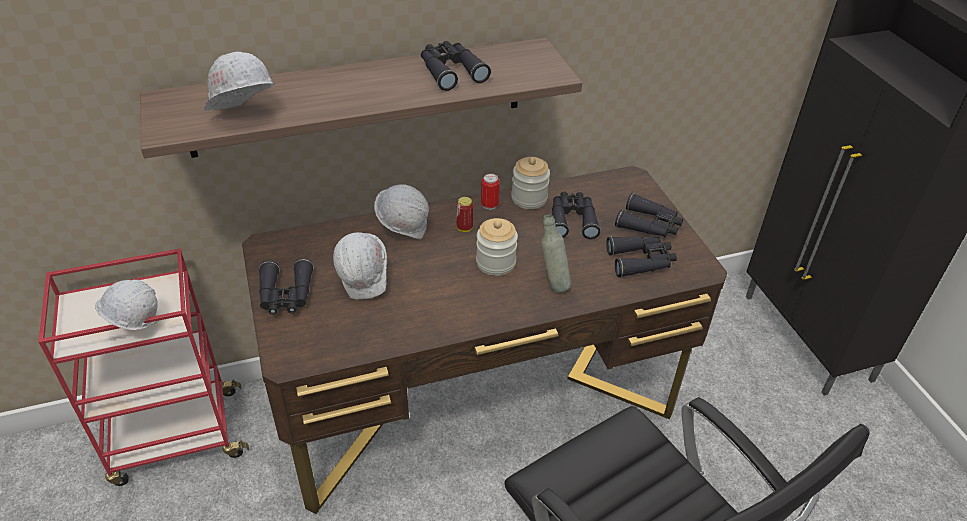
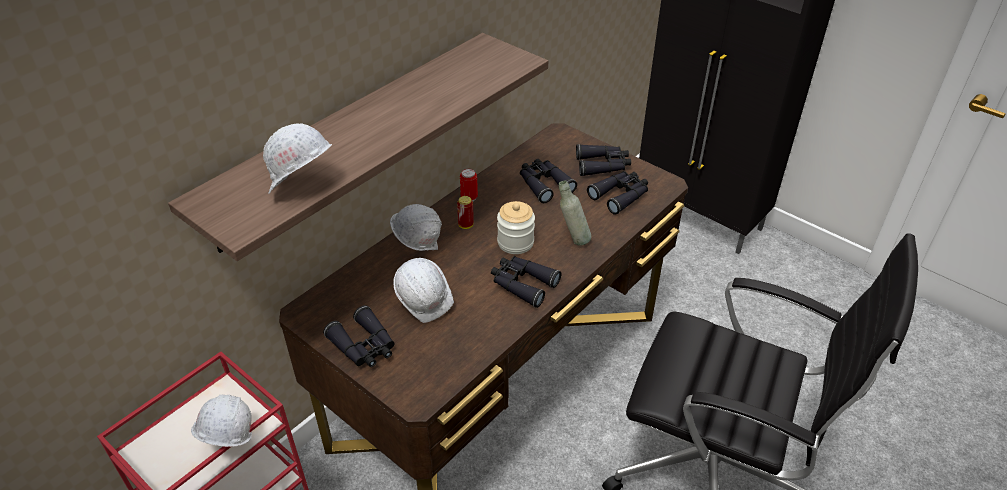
camera: 30 degrees left, 0 degrees up
(451, 71) = (438, 85): black binoculars -> black binoculars (522, 284)
(529, 198) = (496, 180): jar -> none

